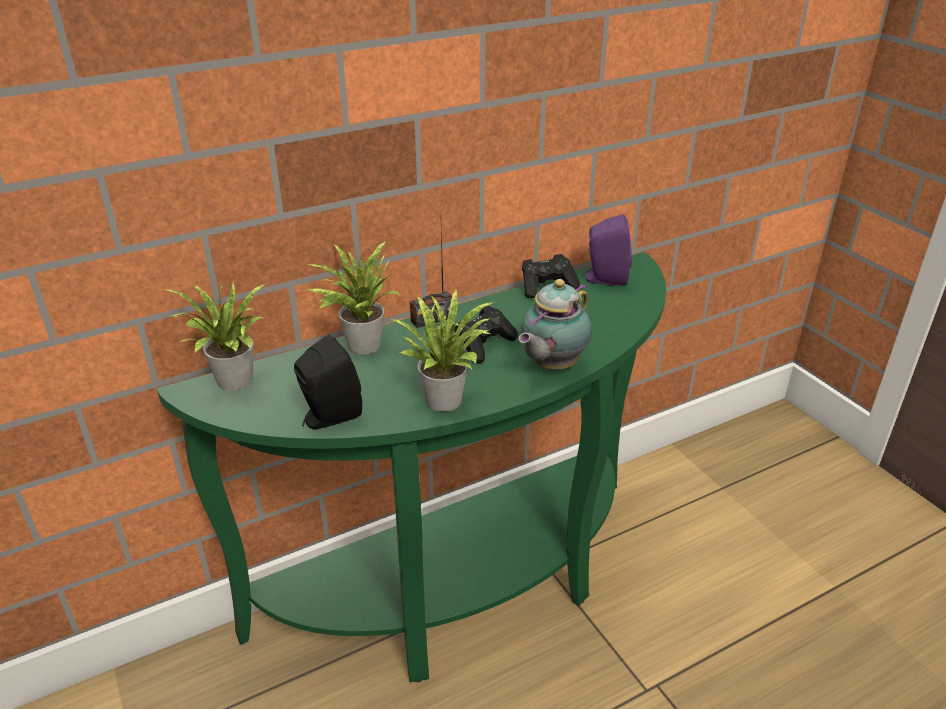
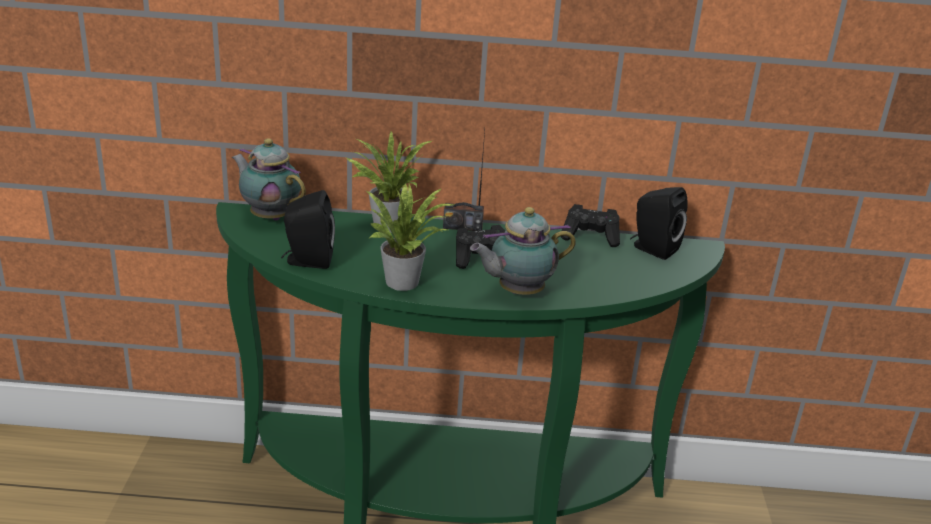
camera: 30 degrees right, 5 degrees down
(233, 383) = (269, 216): potted plant -> teapot
(604, 279) = (652, 249): purple speaker -> black speaker

